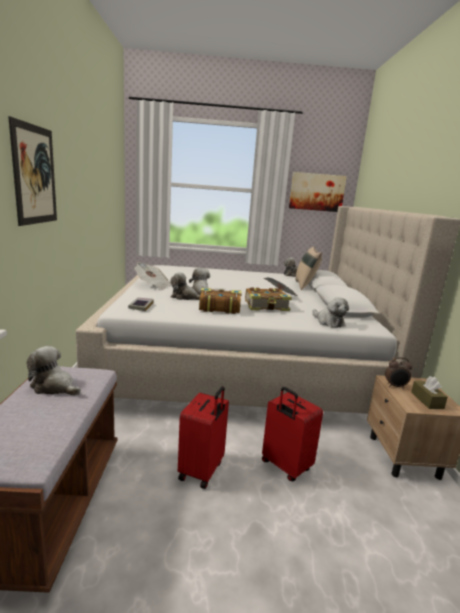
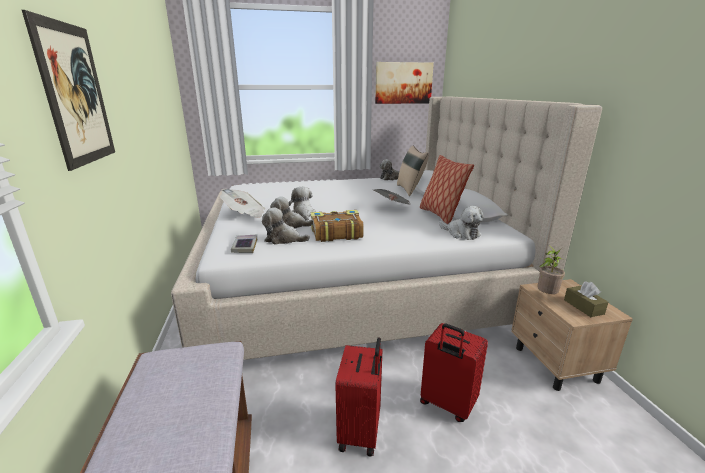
camera: 10 degrees left, 5 degrees up
(54, 387) = (171, 386): plush toy -> plush toy (283, 239)
(267, 306) = (386, 223): book -> none
(319, 307) = (440, 215): none -> pillow
(395, 386) = (545, 295): alarm clock -> potted plant

